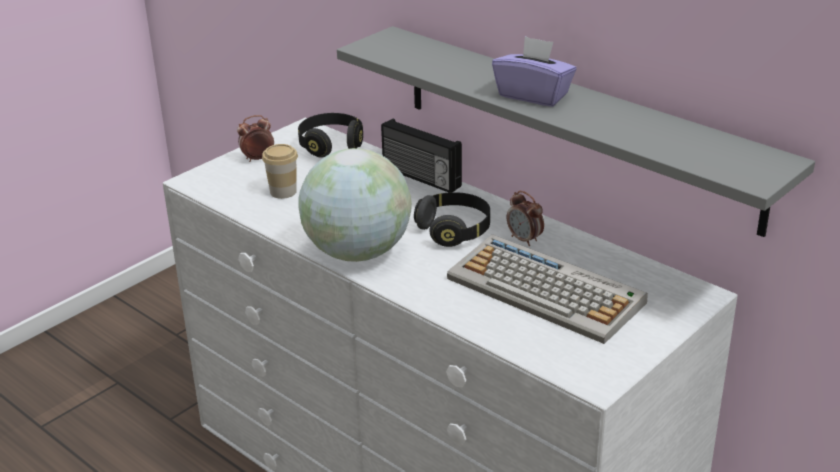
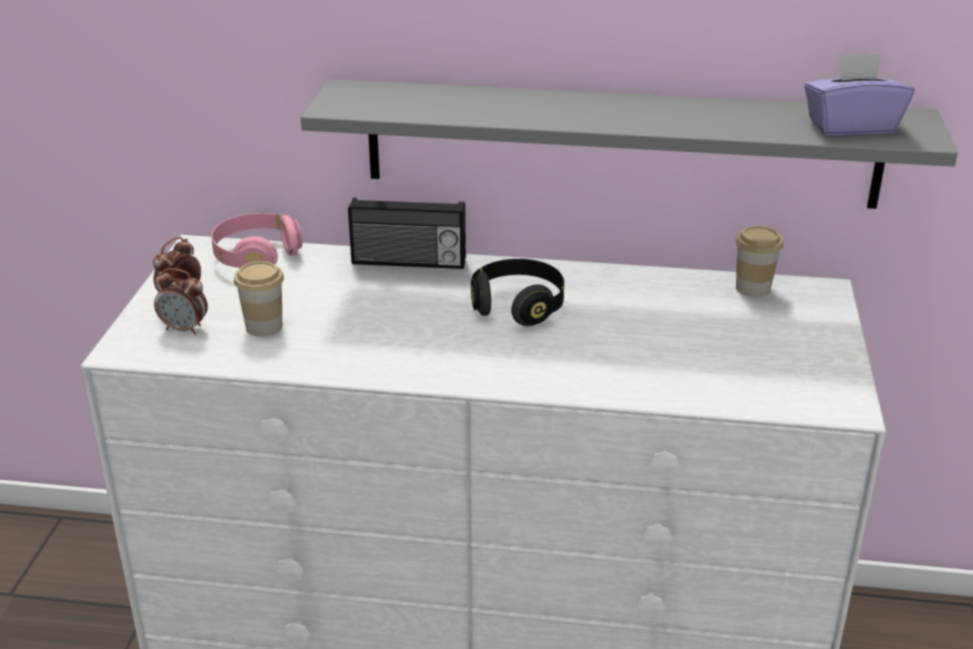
camera: 35 degrees left, 0 degrees up
(331, 145) = (256, 257): black headphones -> pink headphones
(358, 252) = (443, 365): globe -> none
(524, 240) = (600, 292): alarm clock -> alarm clock (185, 329)
(533, 95) = (601, 113): purple tissue box -> purple tissue box (851, 126)
(547, 291) = (688, 335): keyboard -> none
(644, 274) = (753, 288): none -> cup

